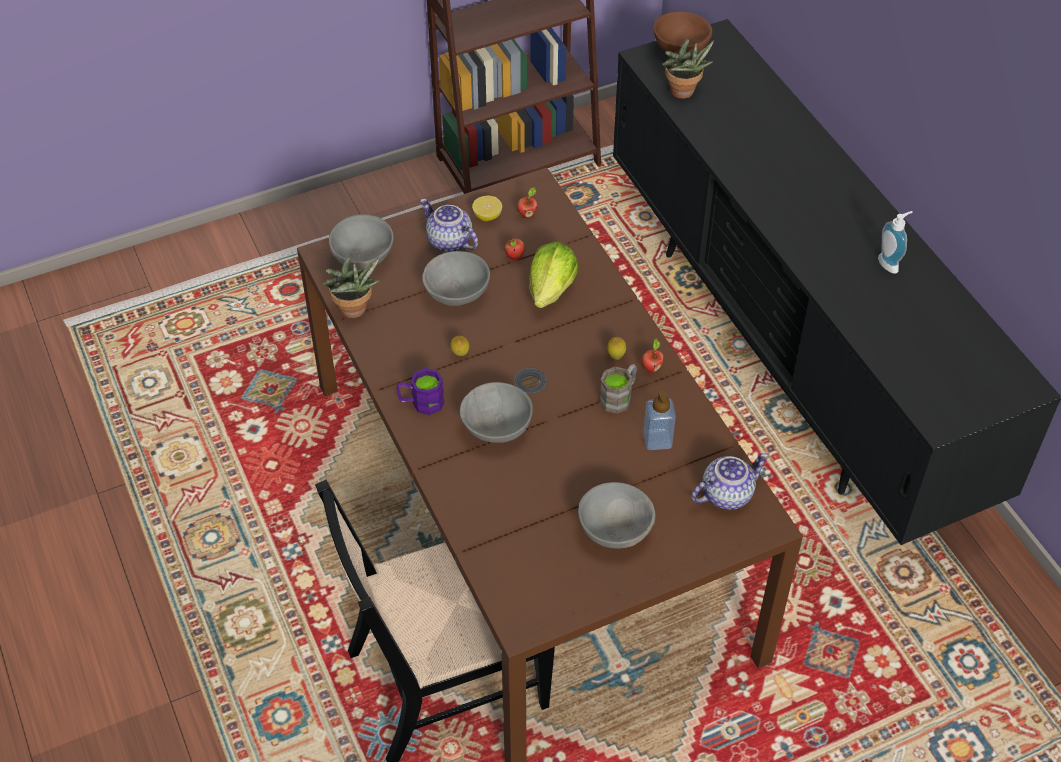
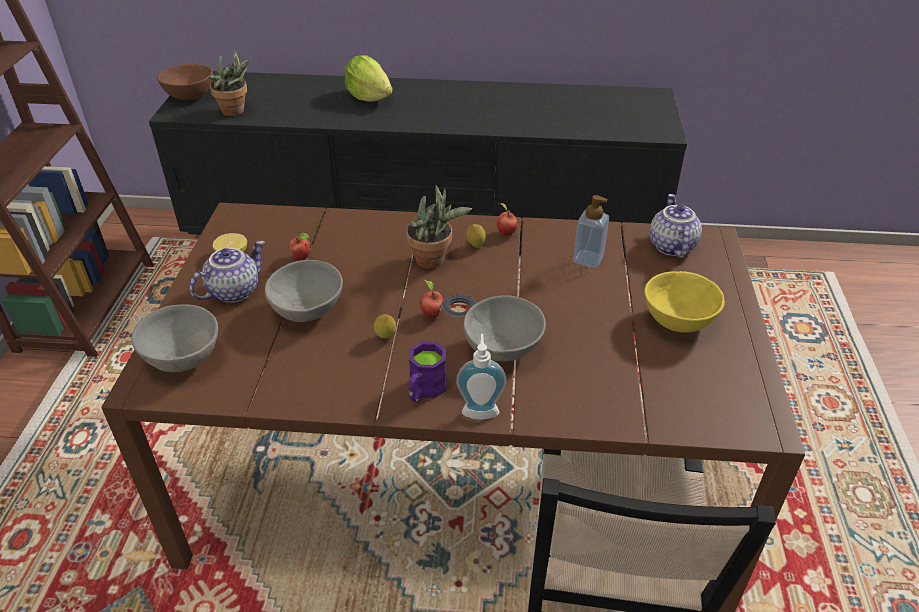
camera: 60 degrees left, 10 degrees down
(354, 312) = (249, 395): potted plant -> potted plant (434, 261)
(448, 242) = (234, 290): teapot -> teapot turned 150 degrees clockwise
(527, 214) = (259, 232): apple -> apple (431, 314)
(552, 290) = (364, 252): lettuce -> lettuce (369, 97)
(614, 530) = (676, 321): grey bowl -> yellow bowl
(619, 397) = (523, 261): brown mug -> none
(890, 263) = (502, 98): soap dispenser -> soap dispenser (480, 409)

